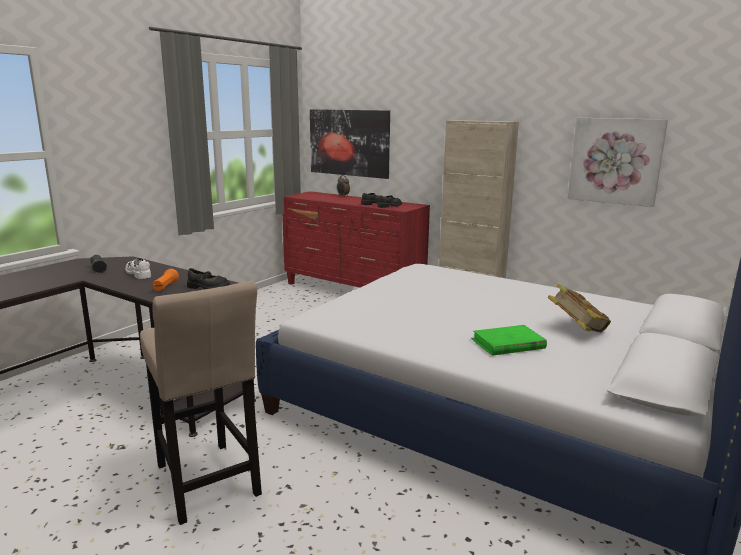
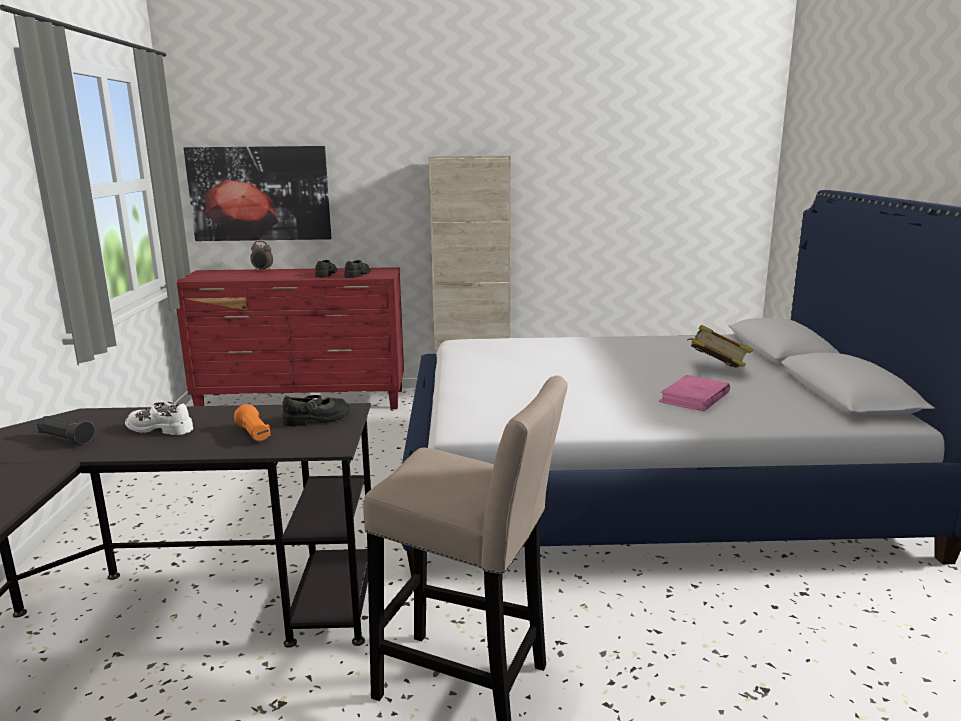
camera: 35 degrees left, 0 degrees up
(508, 344) = (694, 397): green book -> pink book
(615, 161) = (617, 193): picture -> none

